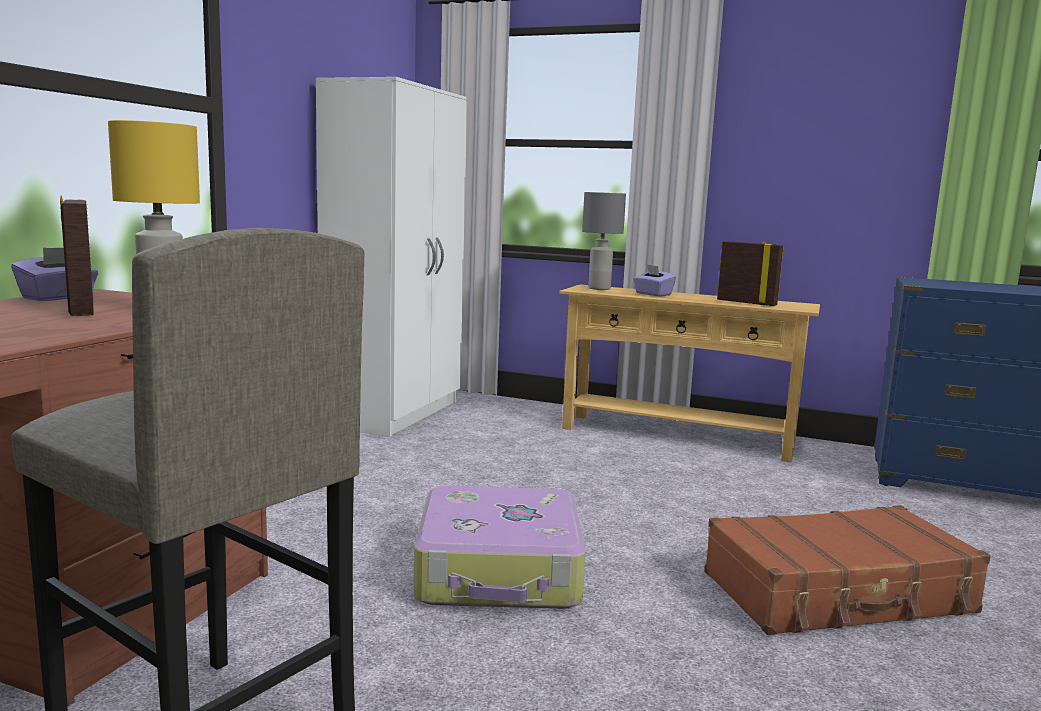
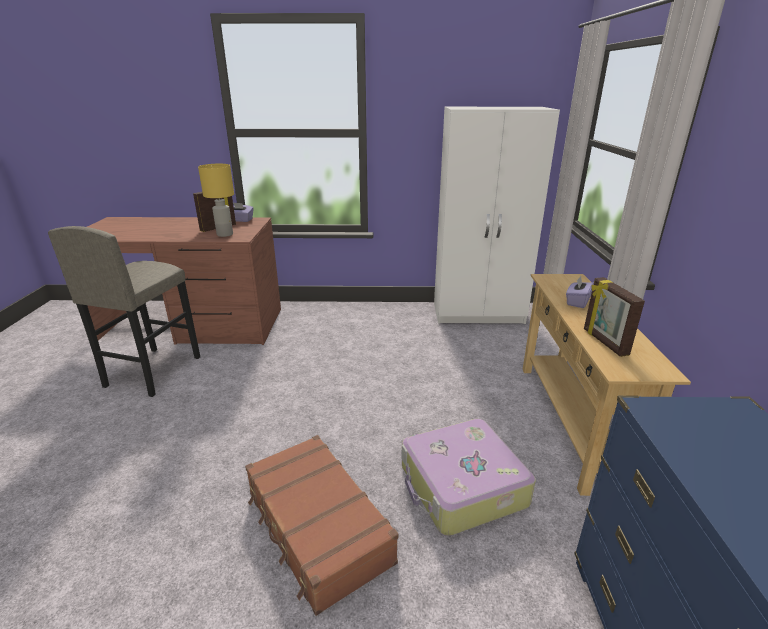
camera: 70 degrees right, 15 degrees up
(500, 572) = (290, 394): suitcase -> suitcase (461, 486)
(598, 288) = (568, 282): grey table lamp -> none
(747, 303) = (604, 342): picture frame -> picture frame turned 150 degrees clockwise

